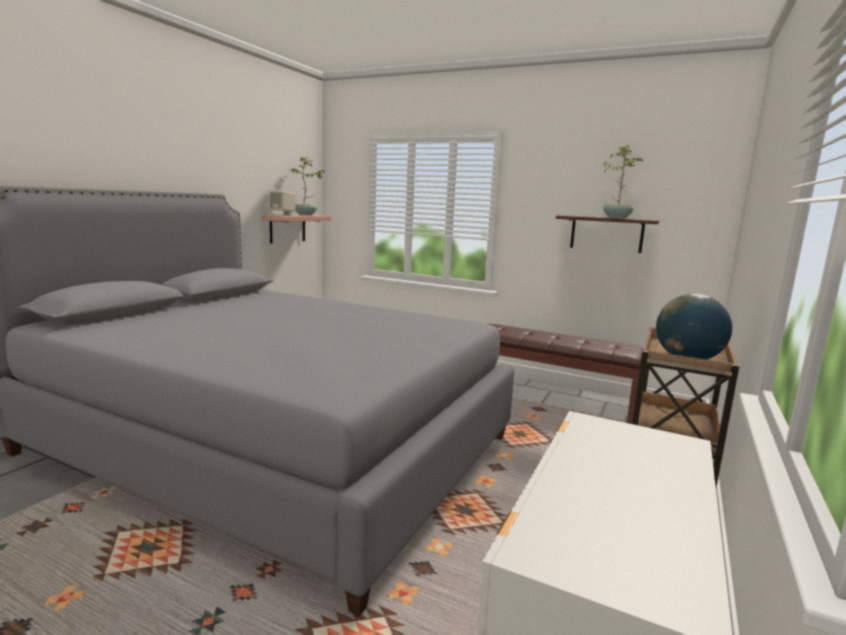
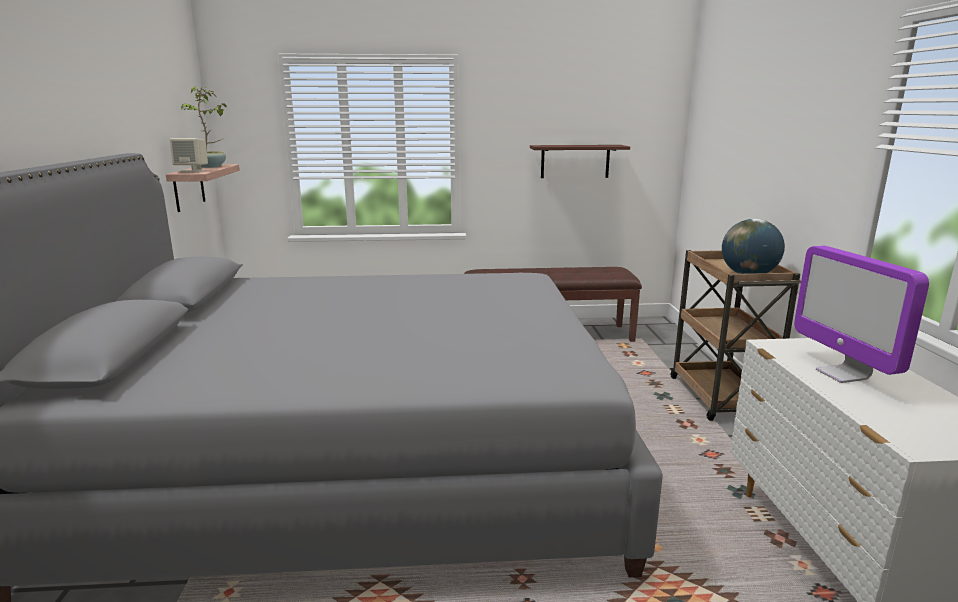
camera: 30 degrees left, 5 degrees up
(606, 466) = (842, 374): none -> monitor
(617, 218) = (589, 145): potted plant -> none

